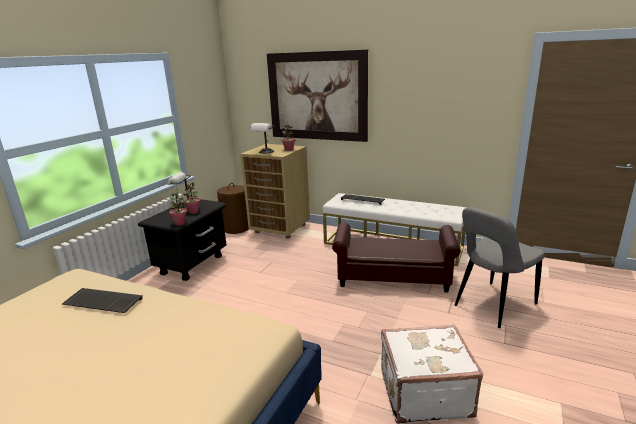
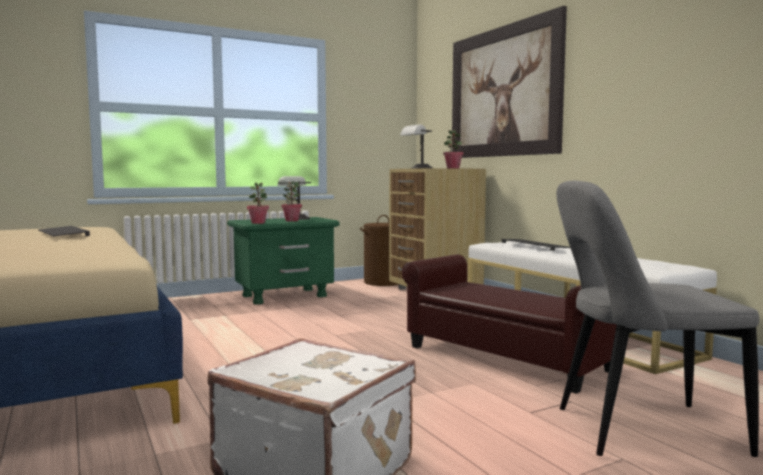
camera: 35 degrees right, 15 degrees down
(194, 265) = (286, 296): black nightstand -> green nightstand

